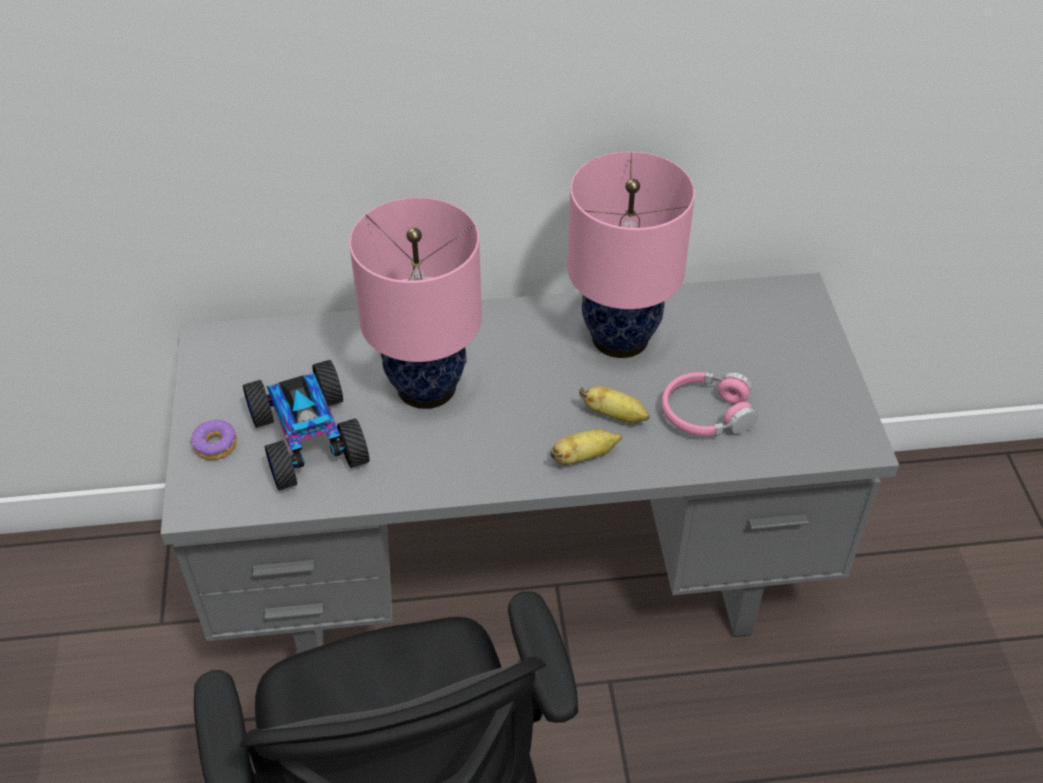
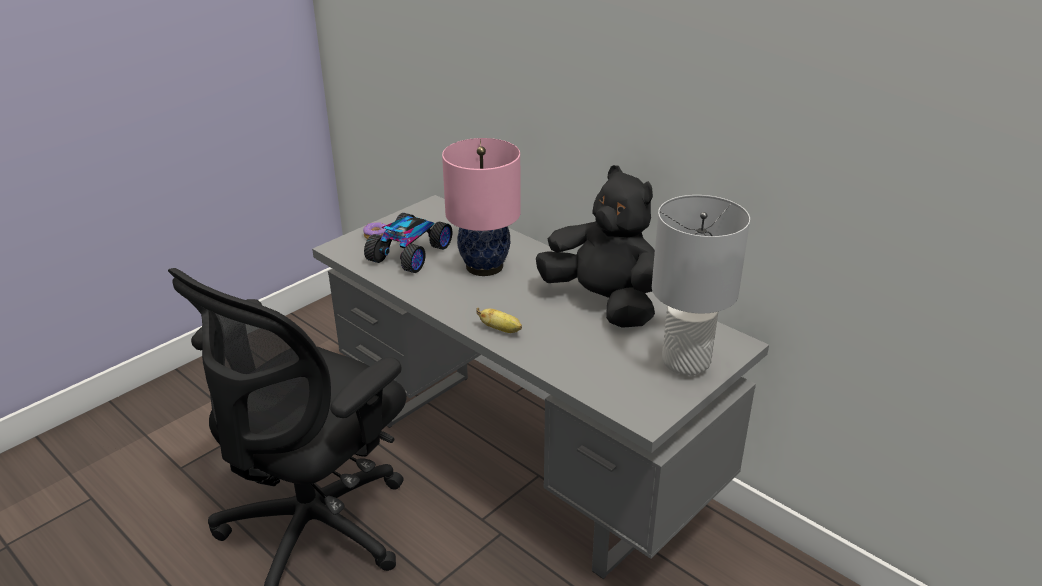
camera: 50 degrees right, 15 degrees down
(615, 416) = (544, 326): banana -> none
(620, 337) = (603, 302): pink table lamp -> black plush toy
(706, 414) = (588, 354): pink headphones -> none
(799, 356) = (685, 366): none -> grey table lamp

